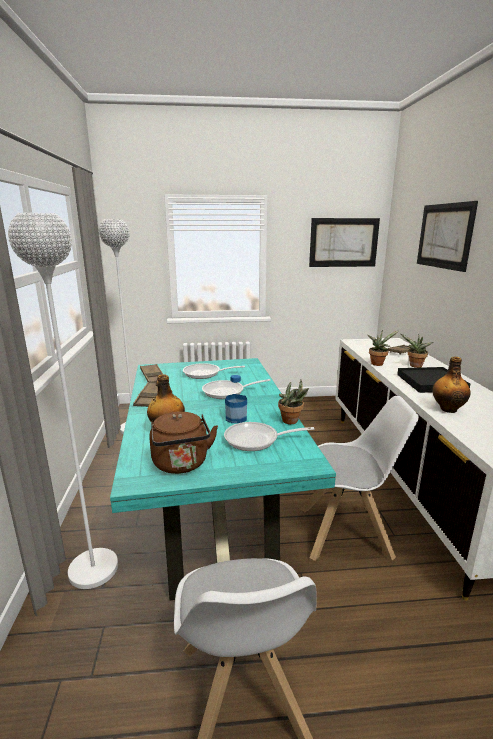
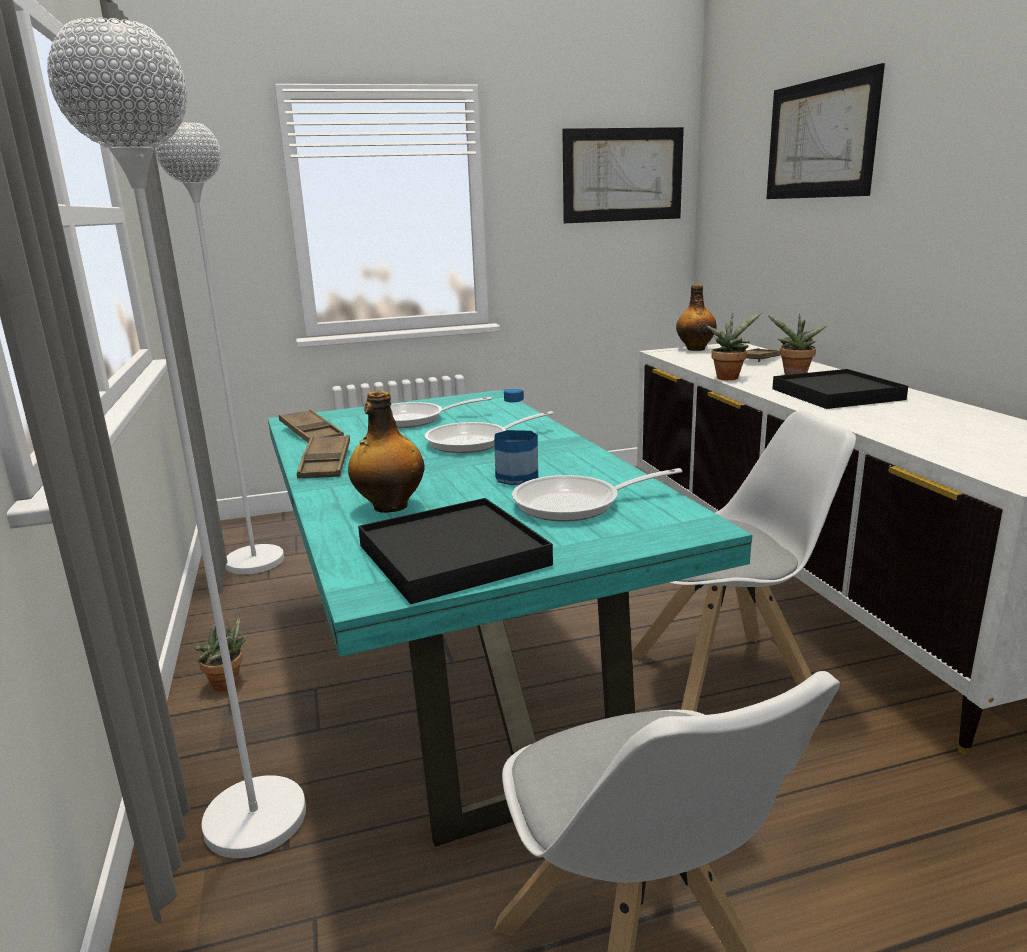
camera: 10 degrees left, 0 degrees up
(181, 464) = (452, 555): brown kettle -> black tray
(292, 421) = (625, 471): potted plant -> potted plant (228, 684)
(448, 409) = (889, 425): bottle -> bottle (695, 349)

